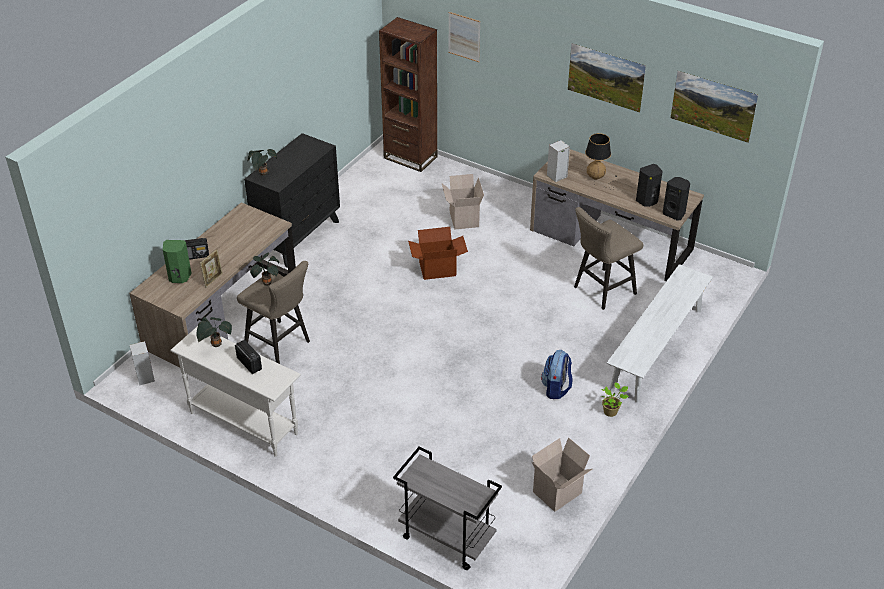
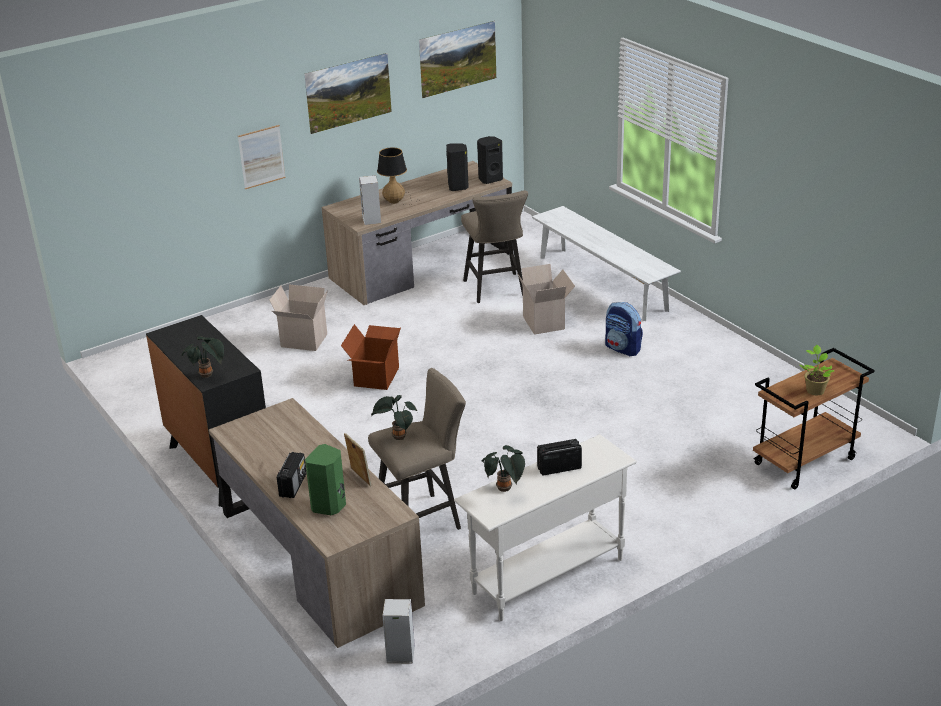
camera: 65 degrees left, 10 degrees down
(410, 157) = (148, 350): brown bookcase -> none
(446, 538) = (804, 462): grey cart -> brown cart
(464, 37) = (171, 144): picture -> picture (261, 157)
(557, 494) = (770, 382): cardboard box -> cardboard box (545, 323)
(611, 411) = (673, 327): potted plant -> potted plant (815, 390)

